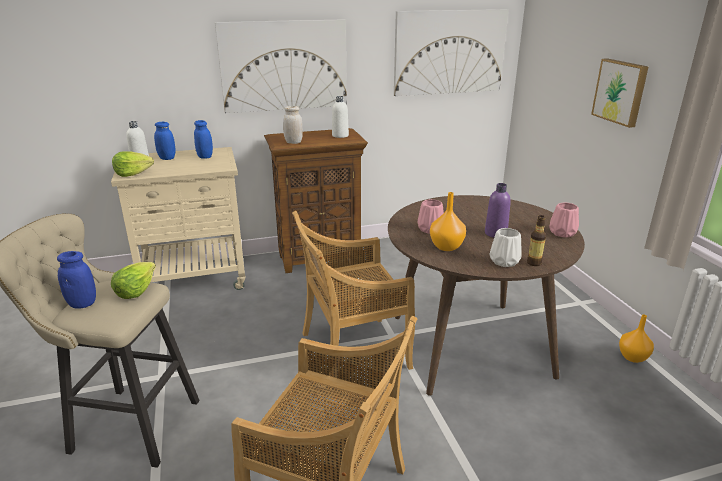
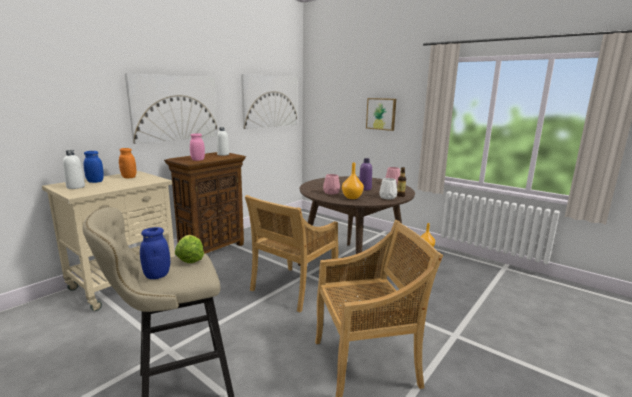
camera: 35 degrees left, 10 degrees down
(132, 173) = (81, 192): lettuce -> none
(205, 157) = (129, 177): blue jar -> orange jar
(293, 142) = (198, 160): white jar -> pink jar

